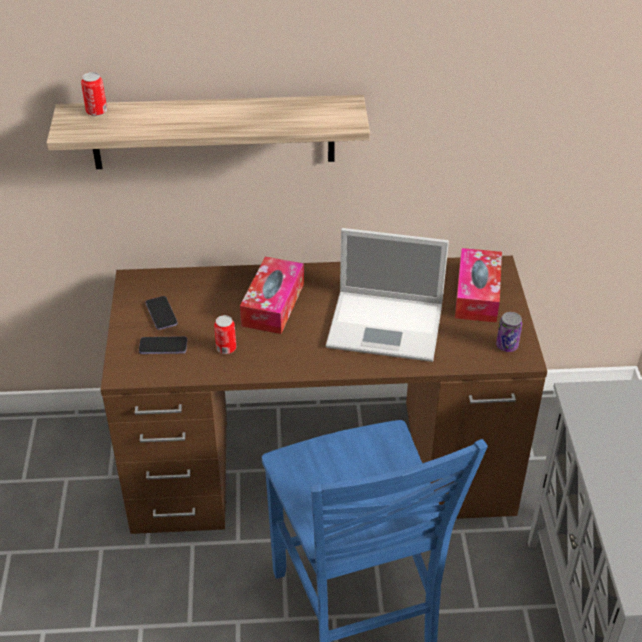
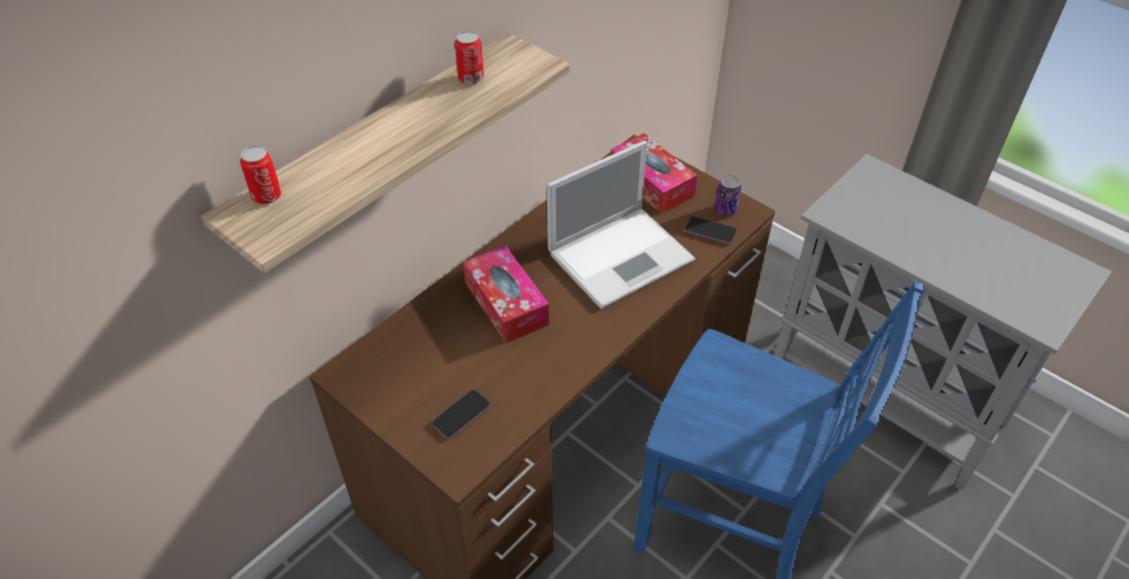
camera: 45 degrees left, 5 degrees up
(161, 314) = (416, 386): phone -> phone (710, 231)
(226, 348) = (520, 373): can -> can (471, 78)

